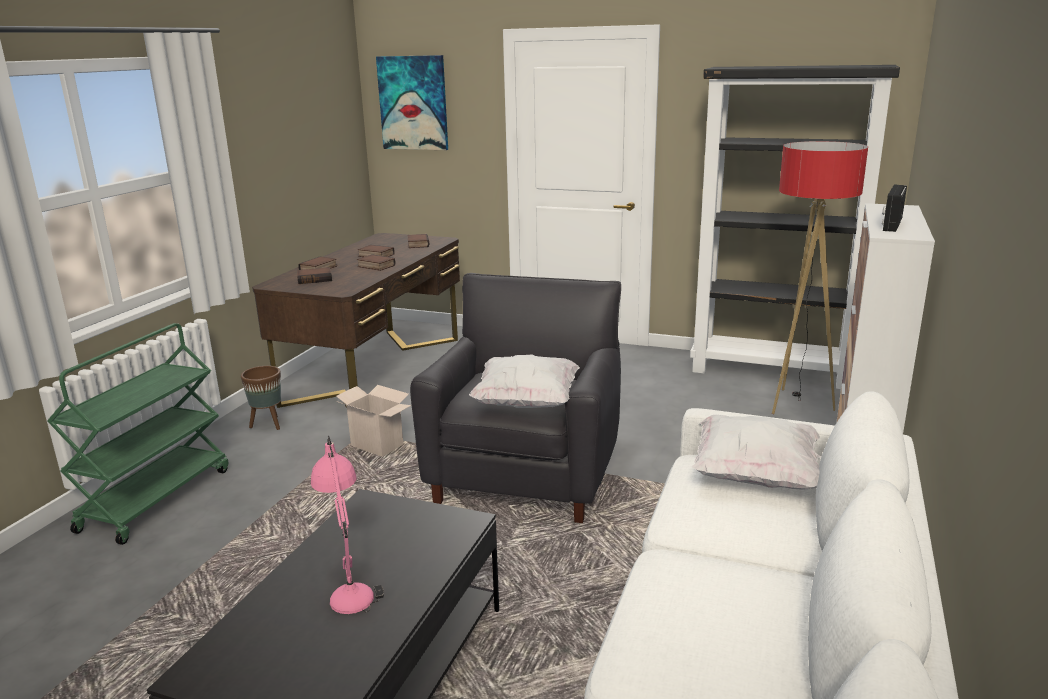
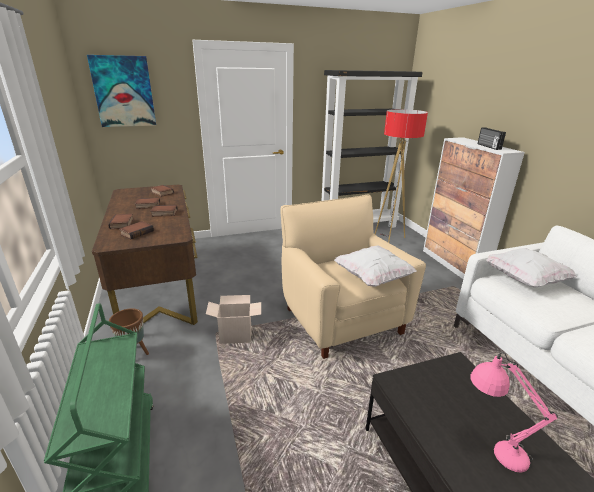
camera: 40 degrees left, 5 degrees up
(527, 475) = (342, 319): black armchair -> beige armchair

